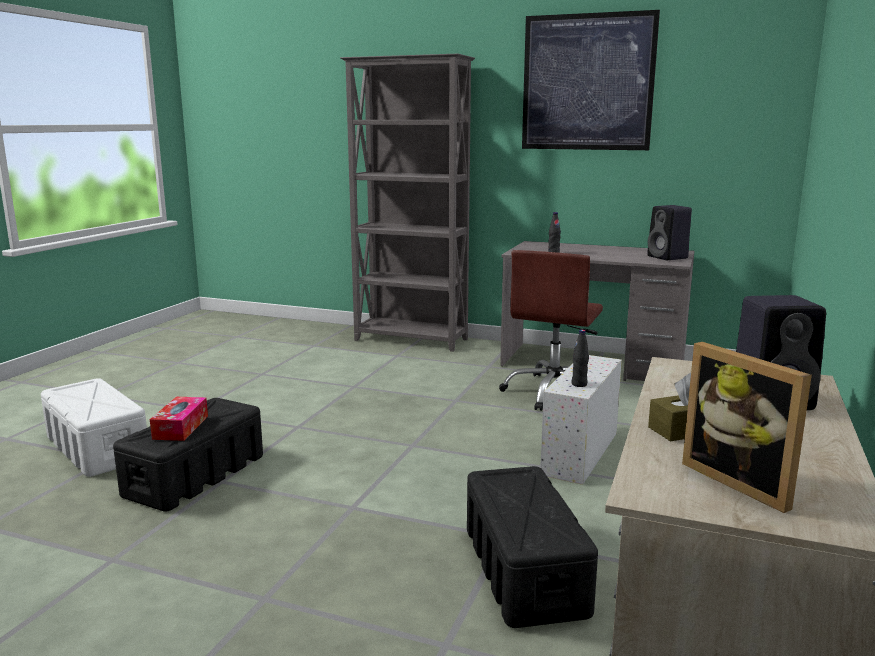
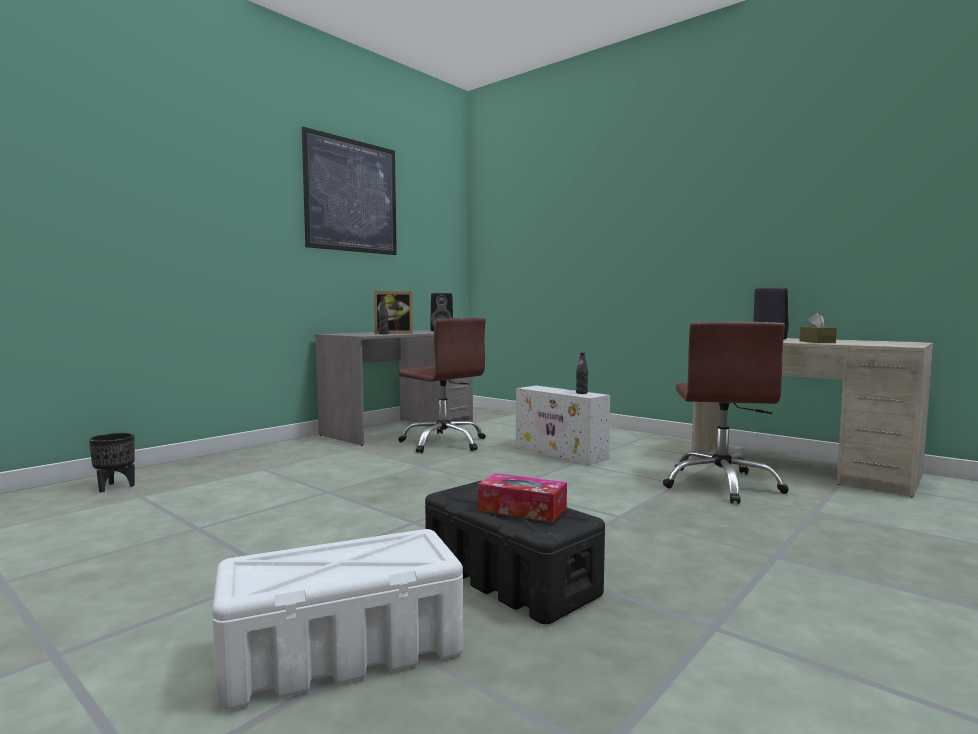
camera: 70 degrees left, 10 degrees down
(328, 335) = (115, 487): none -> black planter
(411, 340) = (226, 460): grey bookcase -> none
(524, 569) = (721, 485): black storage box -> brown office chair
(743, 481) = (878, 342): picture frame -> picture frame (393, 333)

